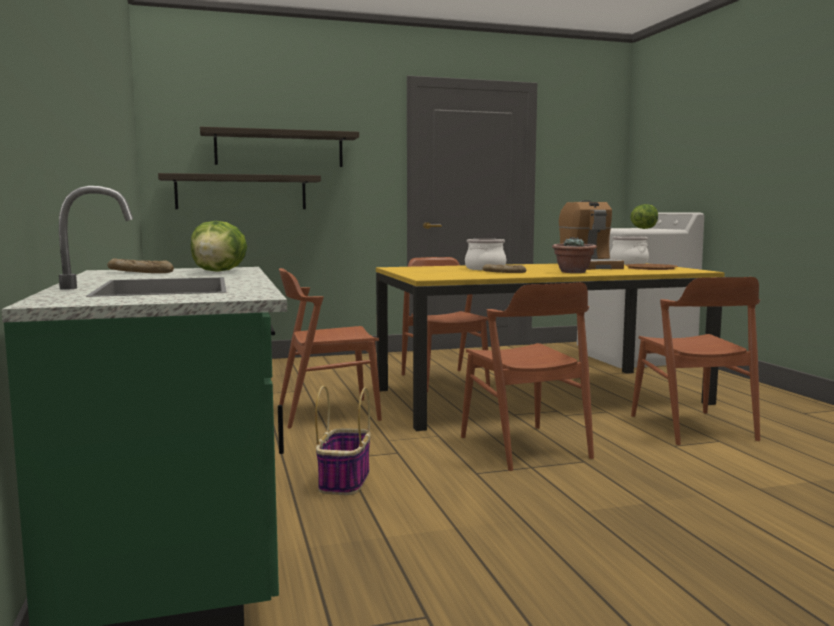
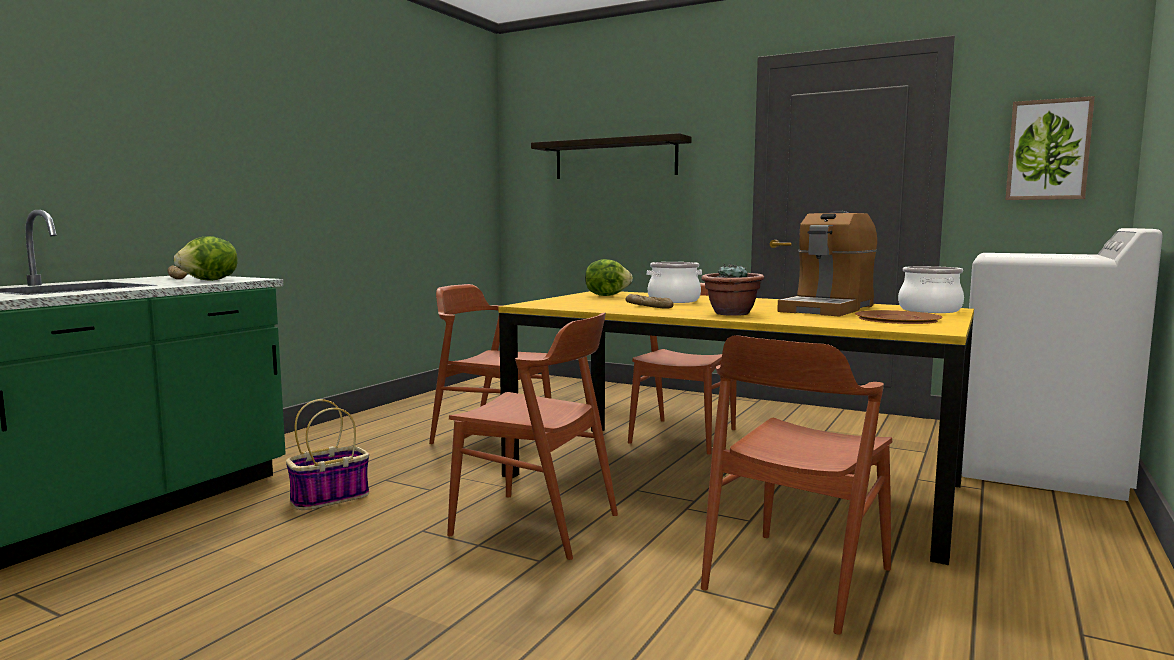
camera: 45 degrees right, 0 degrees up
(241, 192) = (579, 206): shelf -> none
(524, 447) = (536, 524): brown chair -> brown chair turned 90 degrees counterclockwise
(588, 163) = (1048, 150): none -> picture
(643, 229) = (1056, 256): lettuce -> lettuce (607, 295)

